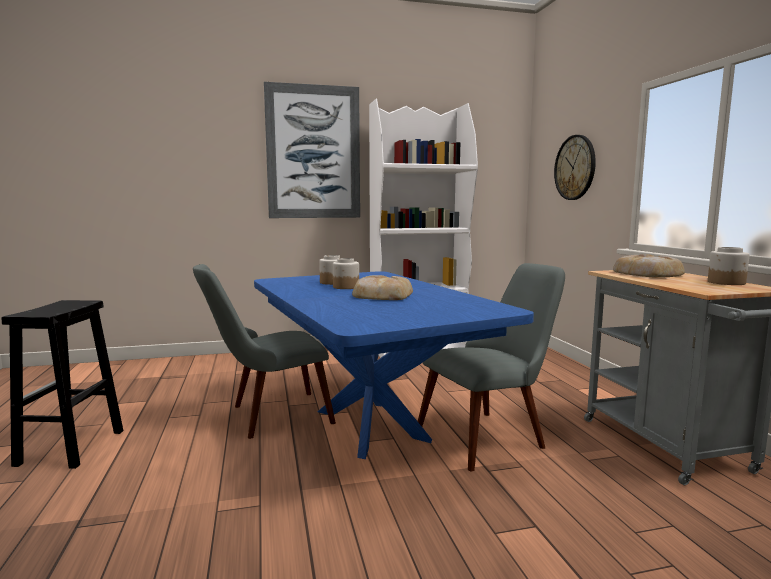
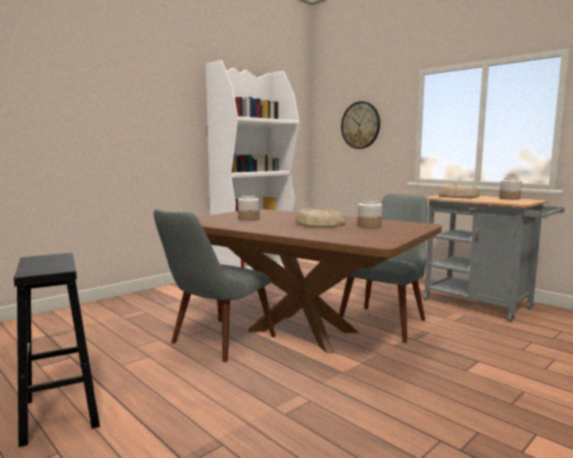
camera: 30 degrees left, 0 degrees up
(313, 152) = (159, 103): picture -> none
(345, 287) = (271, 221): jar -> jar (369, 226)
(371, 425) = (303, 331): blue dining table -> brown dining table

